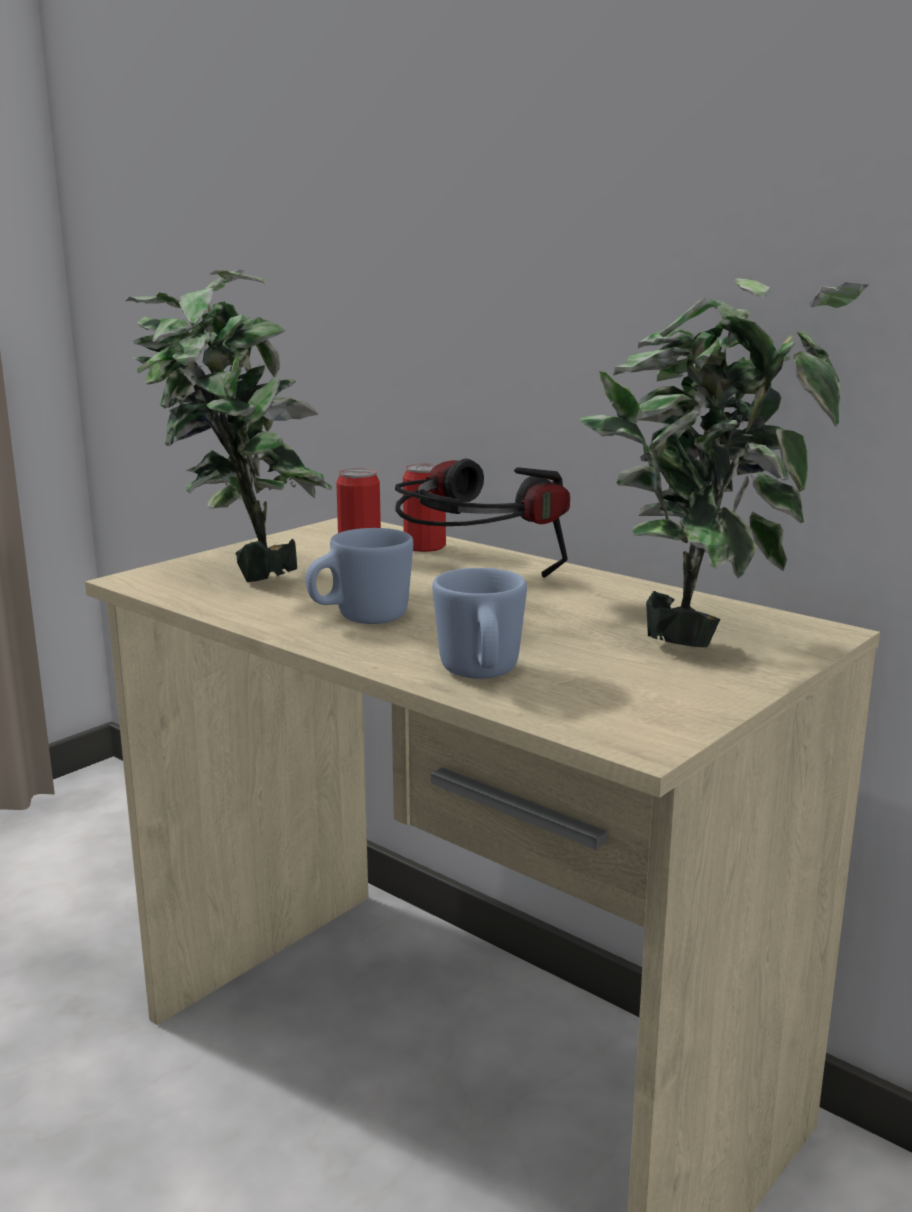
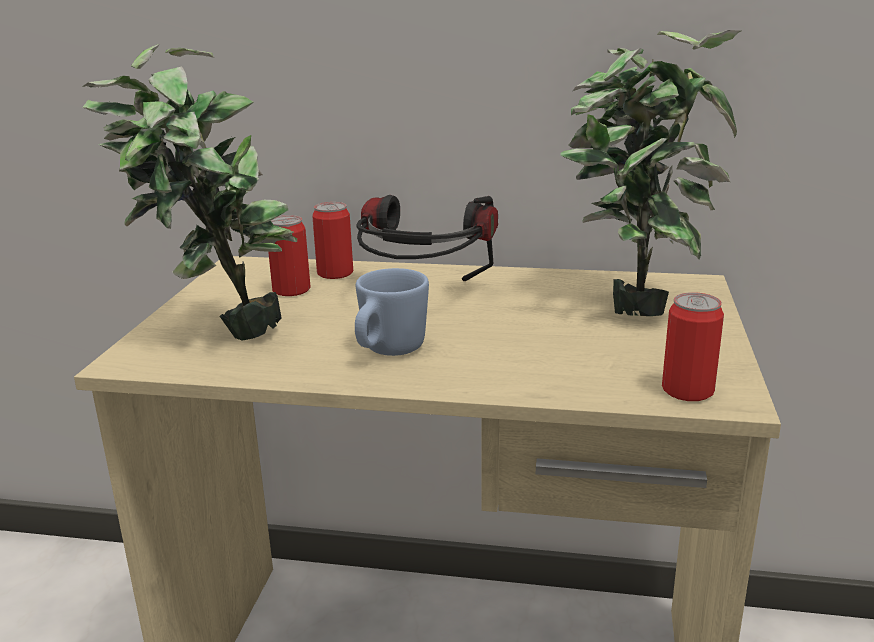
camera: 30 degrees left, 5 degrees up
(481, 675) = (552, 377): blue mug -> none
(606, 722) = (687, 390): none -> can

